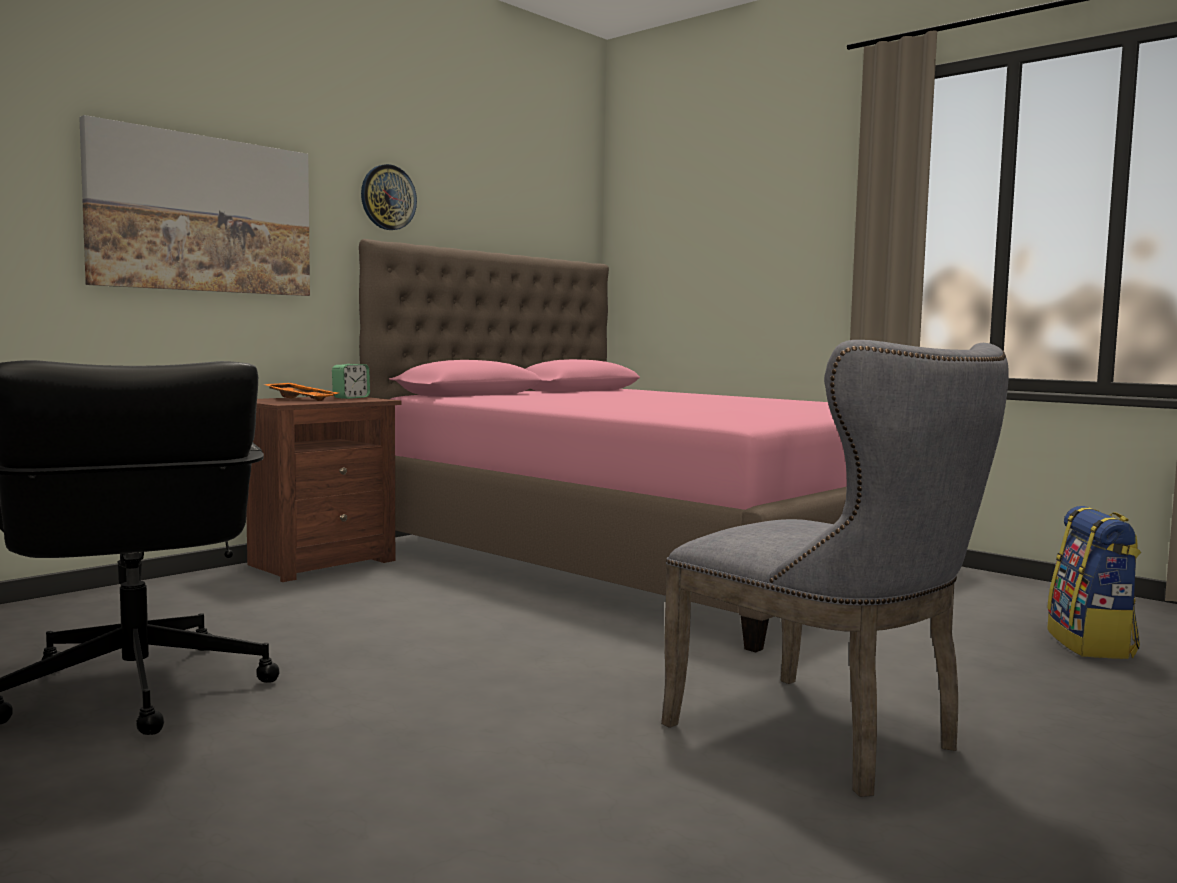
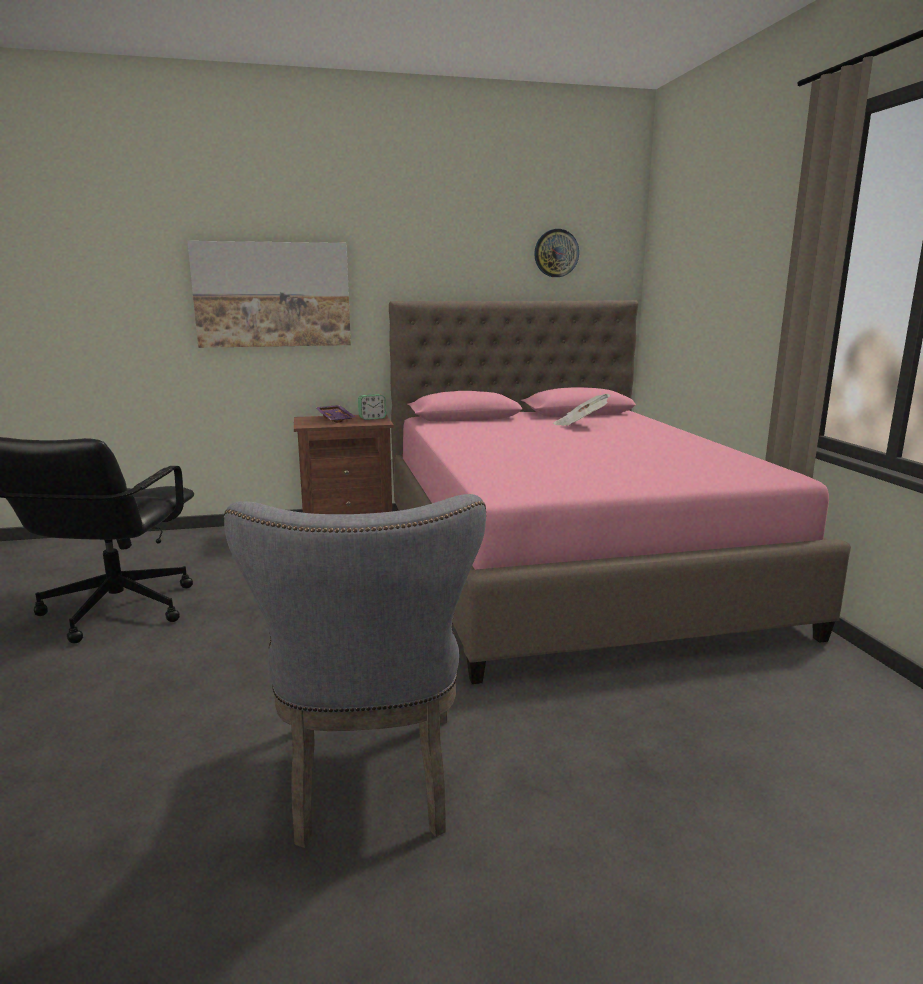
camera: 35 degrees right, 10 degrees up
(302, 399) = (336, 419): orange tray -> purple tray
(388, 197) = (419, 266): wall clock -> wall clock (556, 253)
(617, 394) = (580, 425): none -> newspaper
(1092, 645) = (795, 776): backpack -> none

